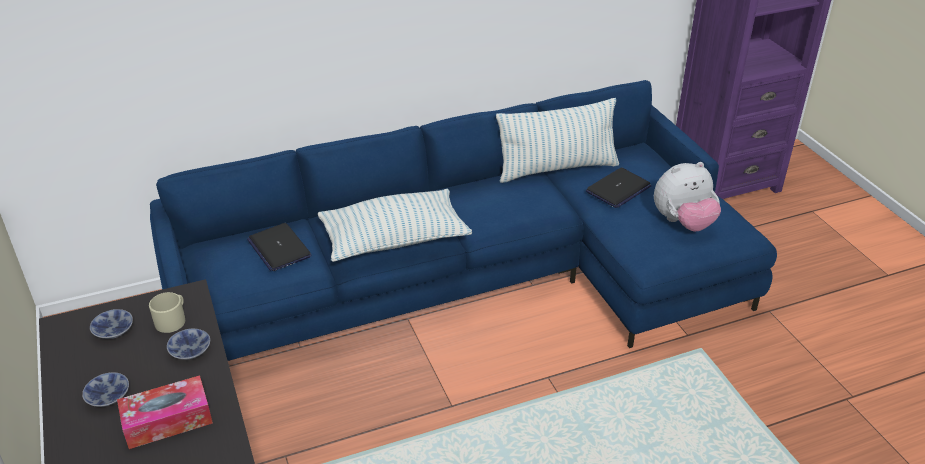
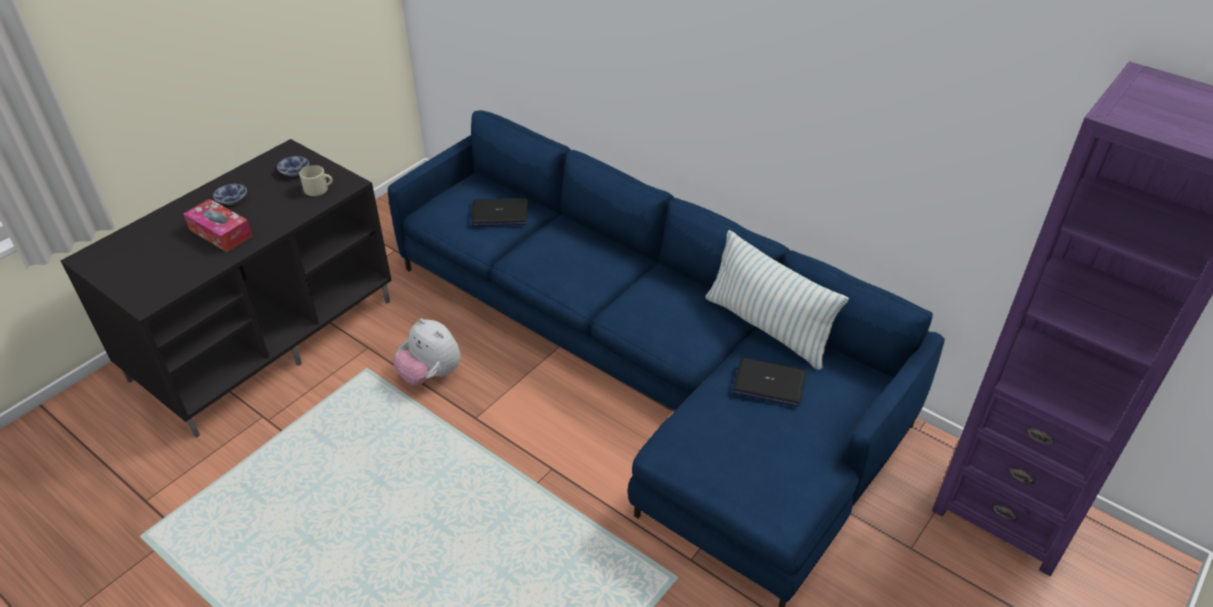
camera: 60 degrees right, 5 degrees up
(188, 351) = (291, 210): bowl -> none
(279, 248) = (499, 214): laptop -> laptop turned 120 degrees counterclockwise
(394, 240) = (560, 268): pillow -> none
(683, 223) = (755, 455): plush toy -> plush toy (431, 374)

